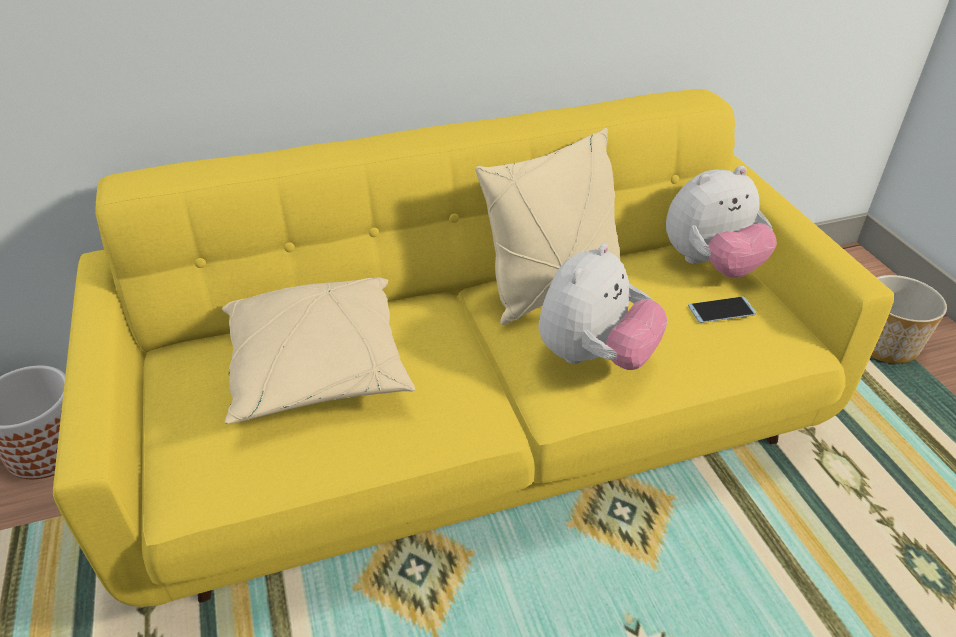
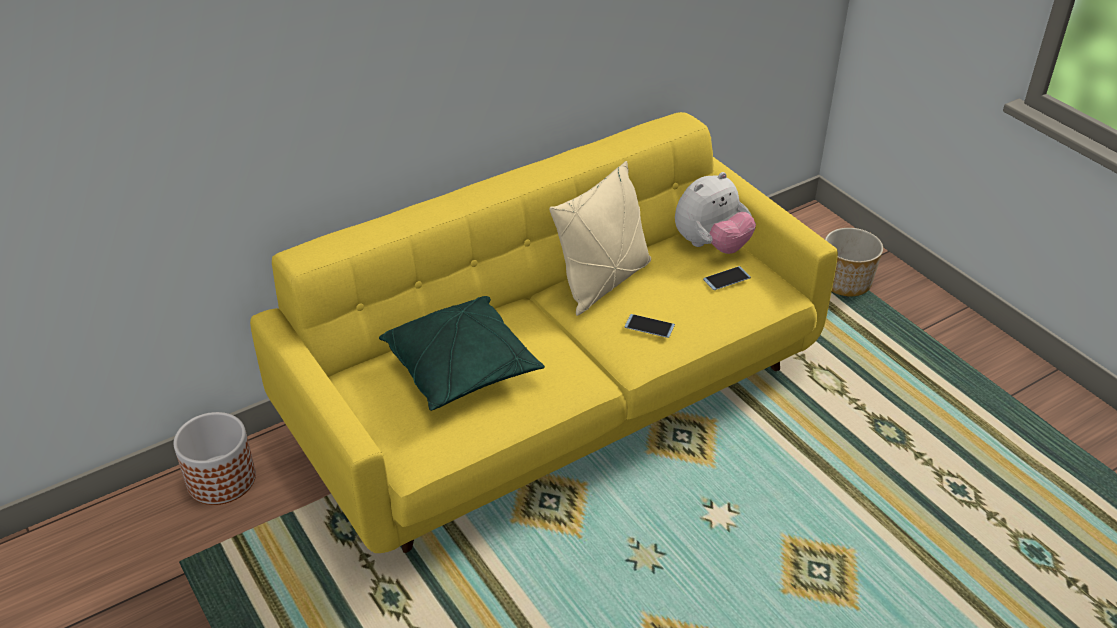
camera: 15 degrees left, 0 degrees up
(319, 369) = (462, 369): beige pillow -> green pillow
(594, 357) = (649, 326): plush toy -> phone

